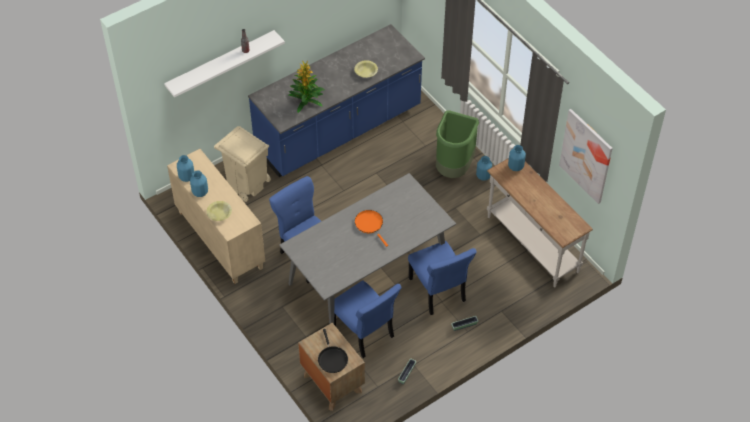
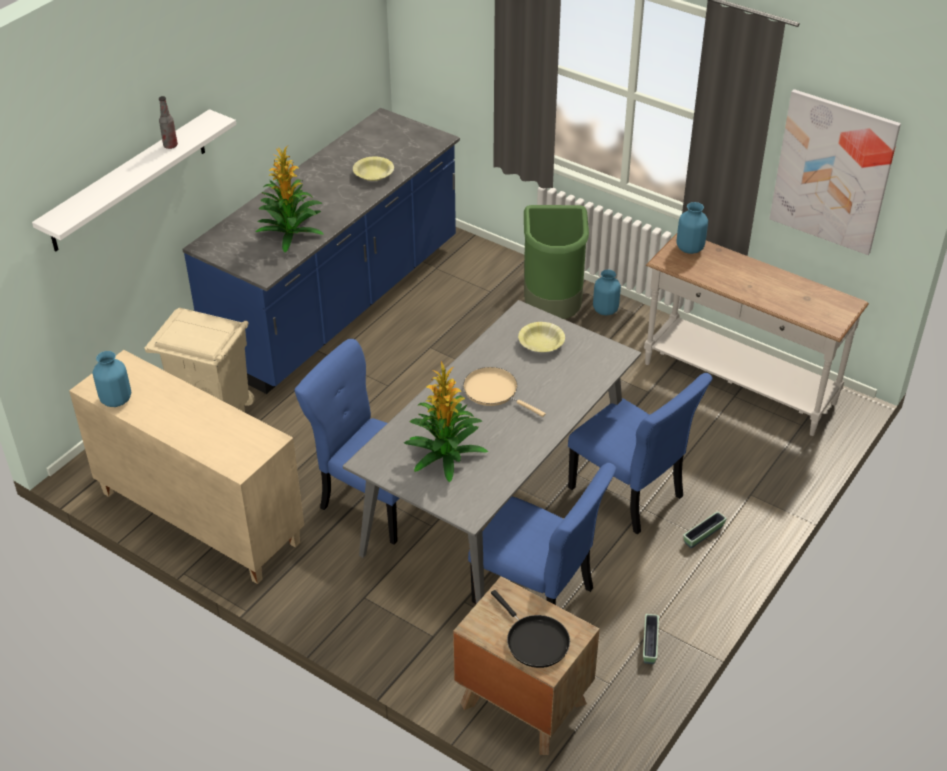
camera: 20 degrees left, 10 degrees down
(200, 192) = (152, 418): blue vase -> none
(219, 213) = (205, 442): yellow bowl -> yellow bowl (541, 343)
(329, 252) = (444, 454): none -> potted plant
(370, 225) = (494, 391): orange frying pan -> beige frying pan

